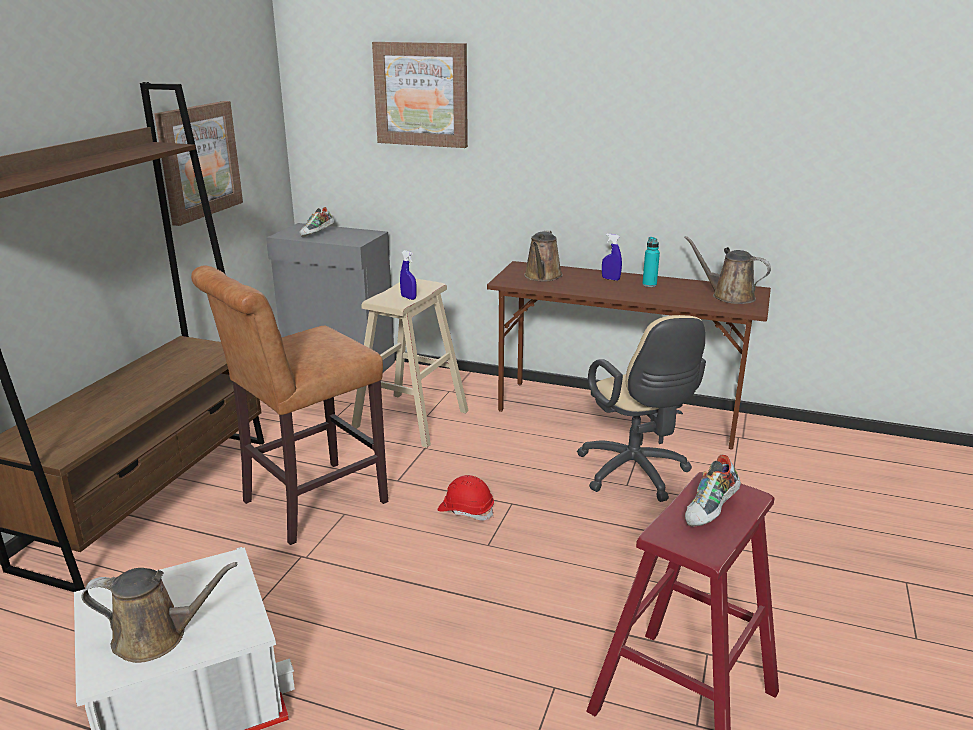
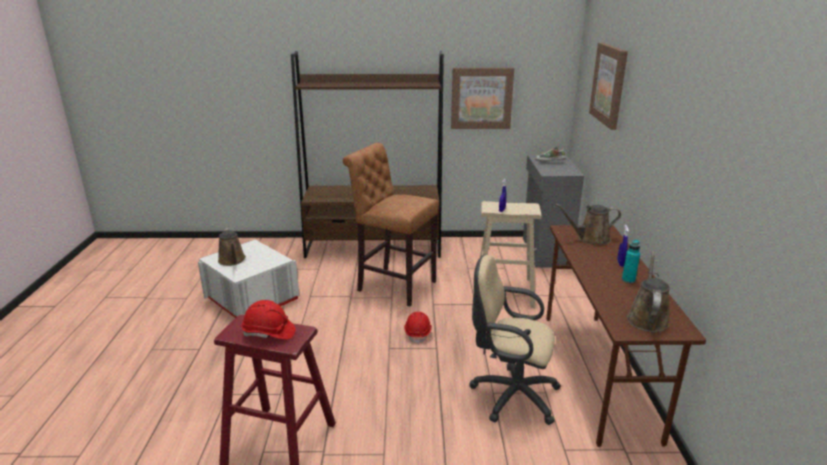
camera: 70 degrees right, 0 degrees up
(635, 475) = (510, 395): beige office chair -> beige office chair turned 60 degrees clockwise
(711, 512) = (269, 333): shoe -> red hard hat

